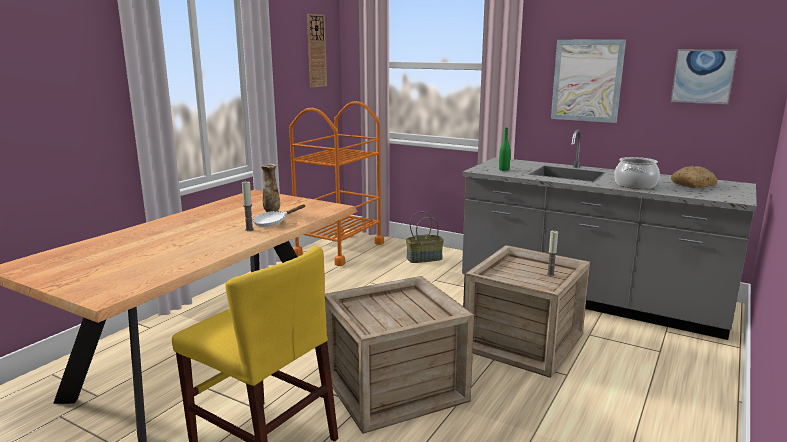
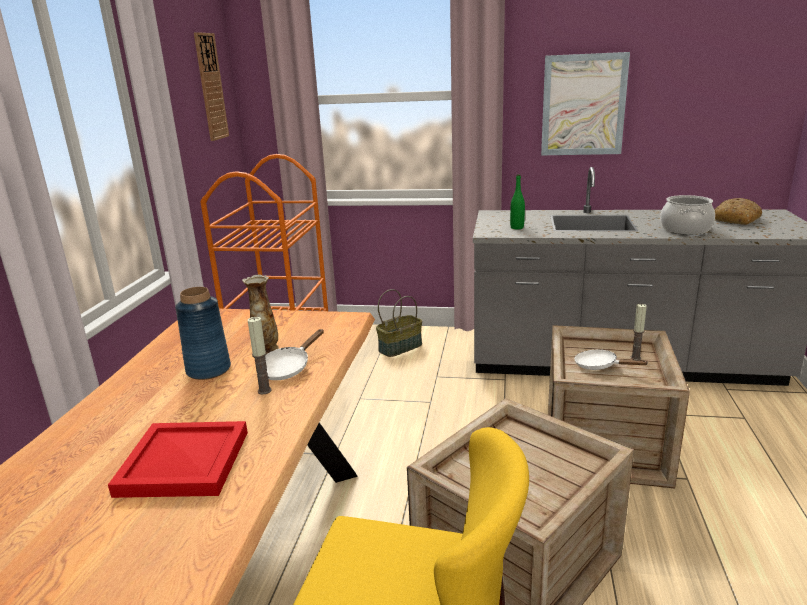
camera: 20 degrees left, 5 degrees up
(177, 249) = (182, 464): none -> red tray
(231, 217) = (208, 370): none -> blue vase
(516, 274) = (600, 366): none -> white frying pan
(703, 76) = (718, 92): picture -> none

